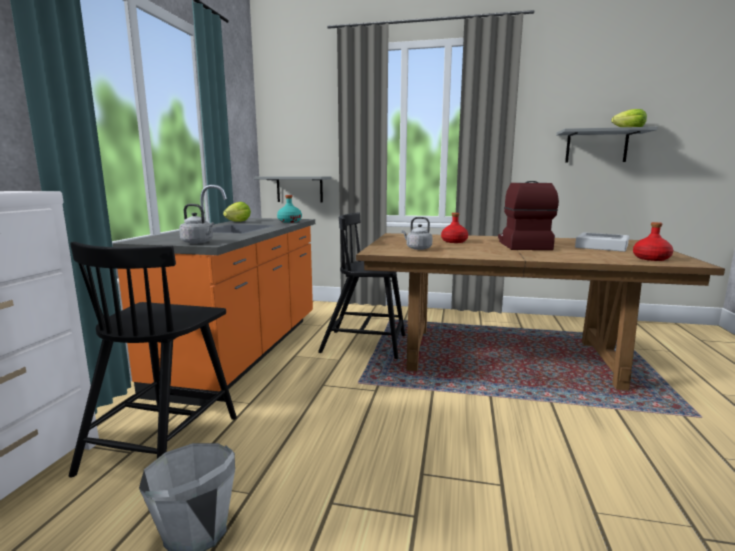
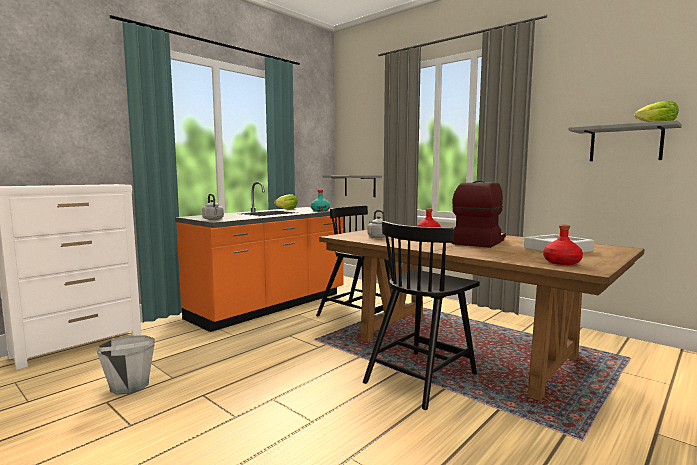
camera: 30 degrees right, 5 degrees down
(163, 442) = (166, 343): black chair -> black chair (421, 377)

